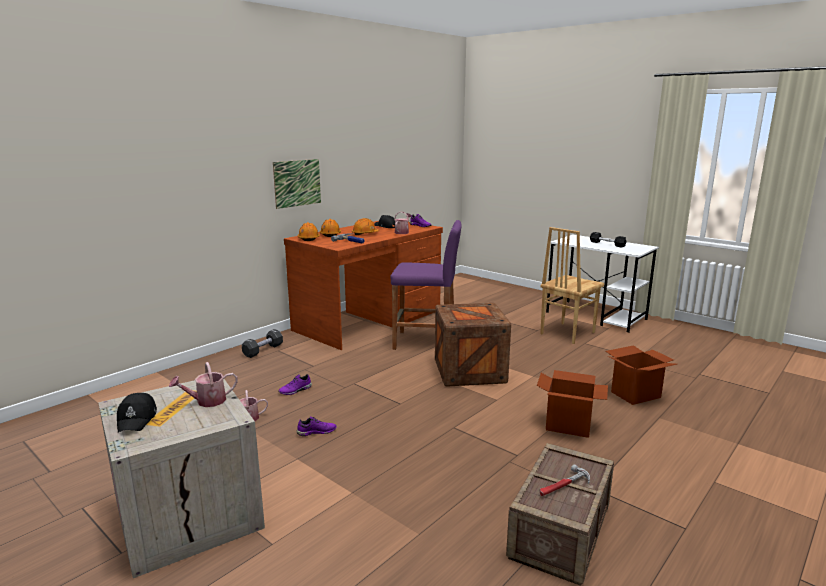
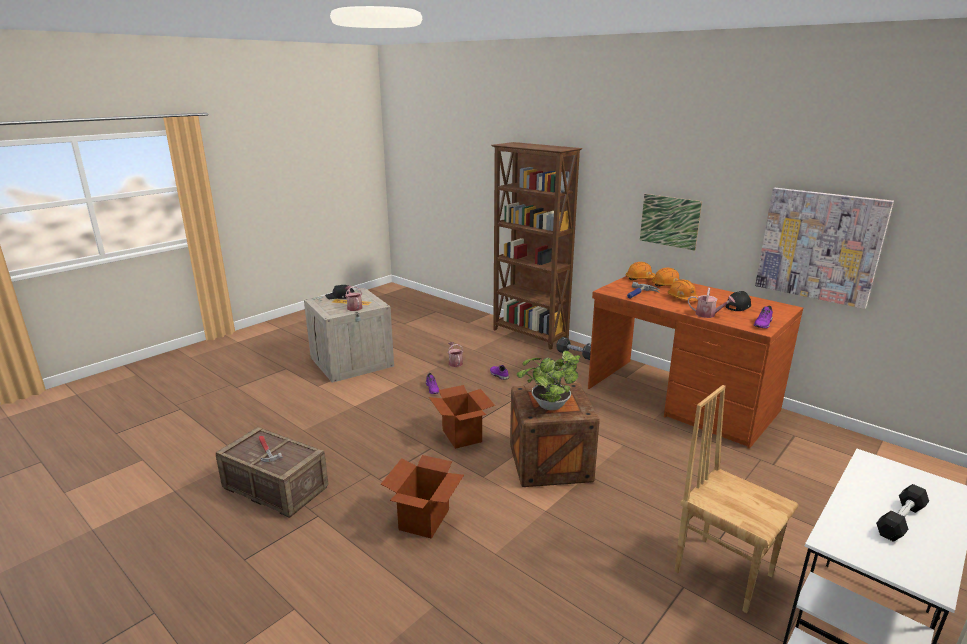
camera: 90 degrees right, 5 degrees up
(191, 370) = (530, 335): none -> brown bookcase
(385, 174) = (819, 246): none -> picture
(426, 342) = (627, 436): purple stool -> none
(482, 314) = (548, 406): none -> potted plant
(635, 394) = (498, 600): cardboard box -> cardboard box (462, 436)

